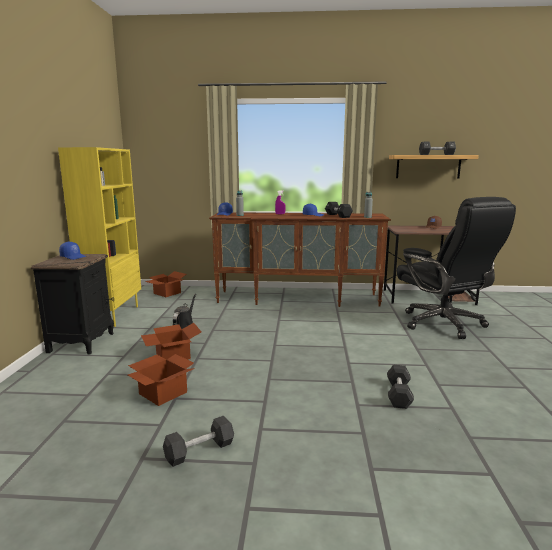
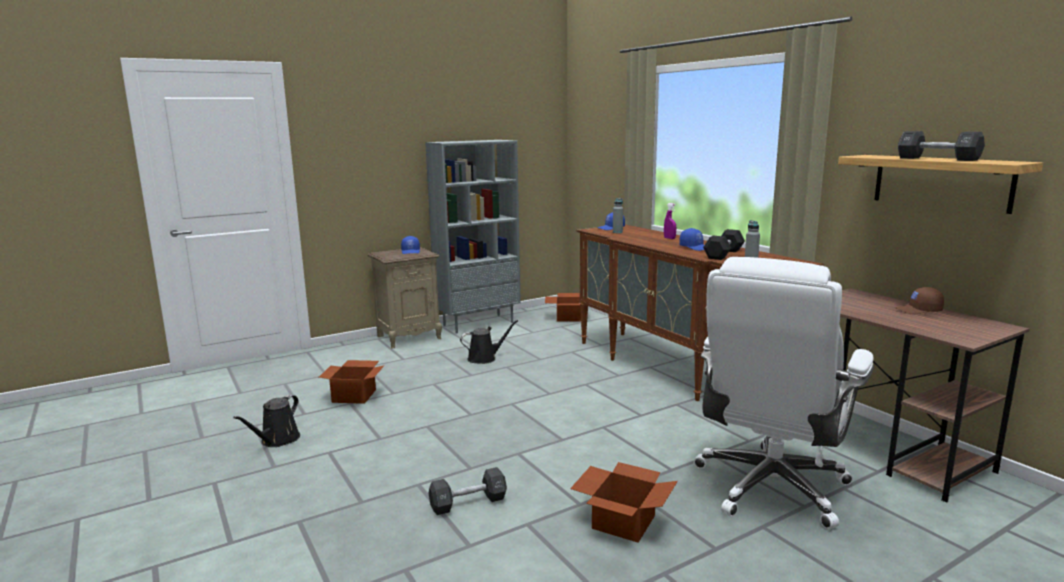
camera: 55 degrees right, 0 degrees up
(82, 342) = (409, 337): black nightstand -> beige nightstand
(113, 315) = (478, 323): yellow bookcase -> grey bookcase
(172, 356) = (425, 373): cardboard box -> cardboard box (622, 521)
(199, 451) = (277, 440): black dumbbell -> black watering can
(442, 323) = (771, 486): black office chair -> white office chair

